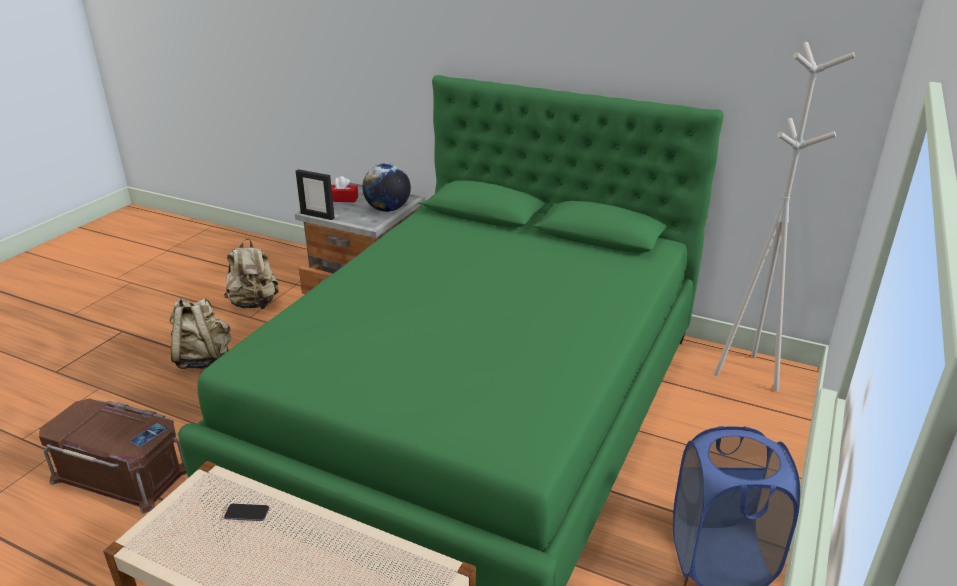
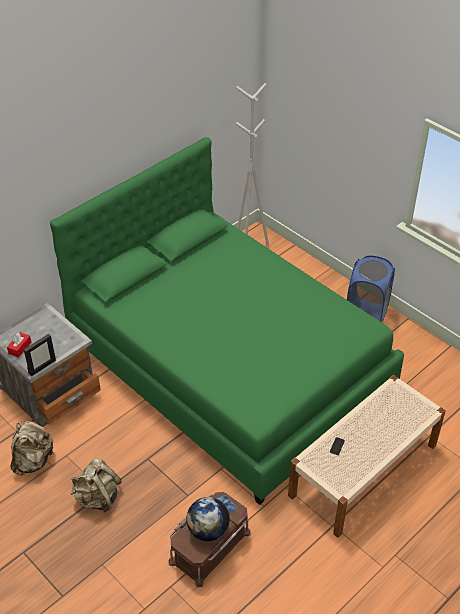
camera: 70 degrees left, 15 degrees up
(387, 209) = (57, 326): globe -> globe (208, 530)

